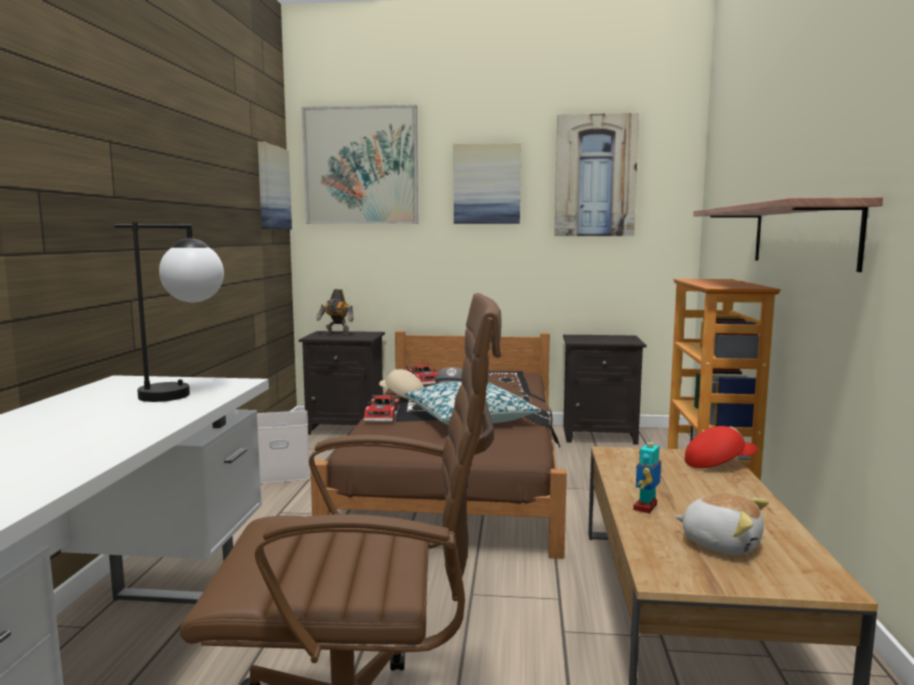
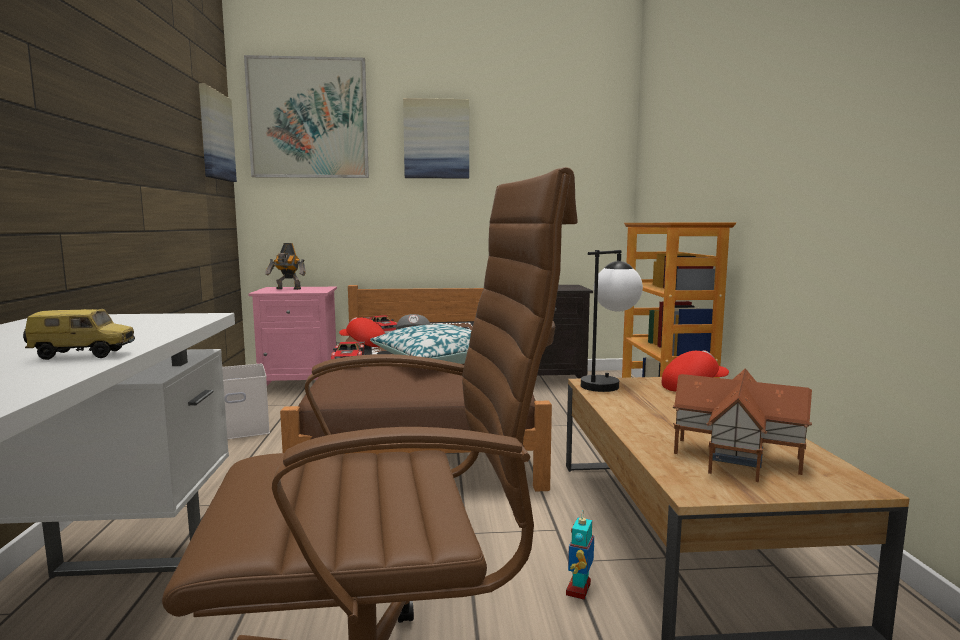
camera: 10 degrees left, 0 degrees up
(140, 426) = (84, 355): none -> toy car
(185, 393) = (137, 326): table lamp -> table lamp (608, 383)
(347, 427) = (301, 383): black nightstand -> pink nightstand
(401, 396) = (363, 344): beige cap -> red cap
(595, 176) = (539, 133): picture -> none
(646, 507) = (647, 428): toy robot -> toy robot (579, 590)
(721, 543) = (735, 455): plush toy -> toy house
(802, 235) = (757, 169): shelf -> none

